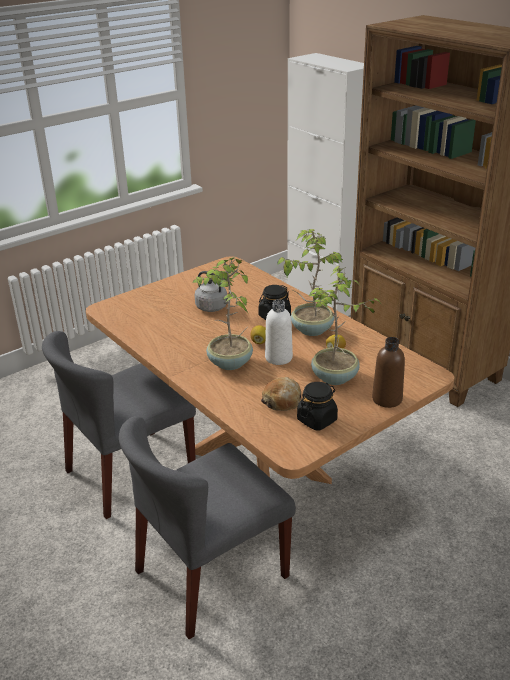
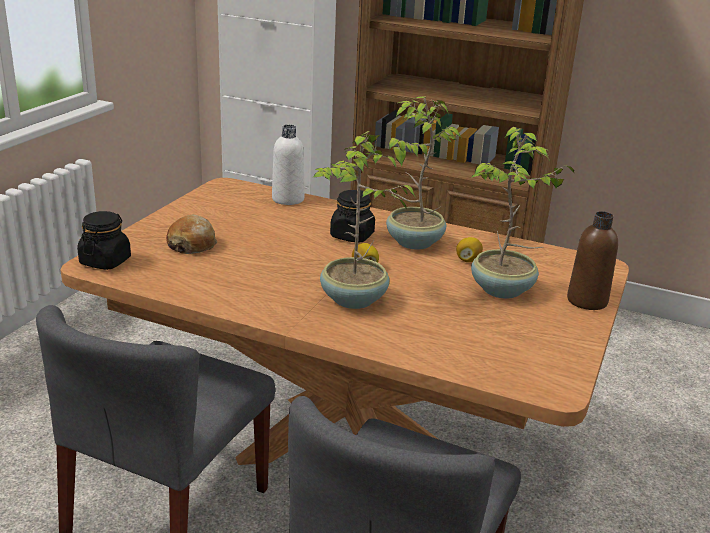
camera: 30 degrees left, 5 degrees down
(213, 307) = (259, 238): grey kettle -> none
(278, 358) = (409, 281): white bottle -> white bottle (288, 199)
(282, 401) = (471, 330): bread -> bread (192, 244)
(317, 420) = (538, 342): black jar -> black jar (105, 261)

